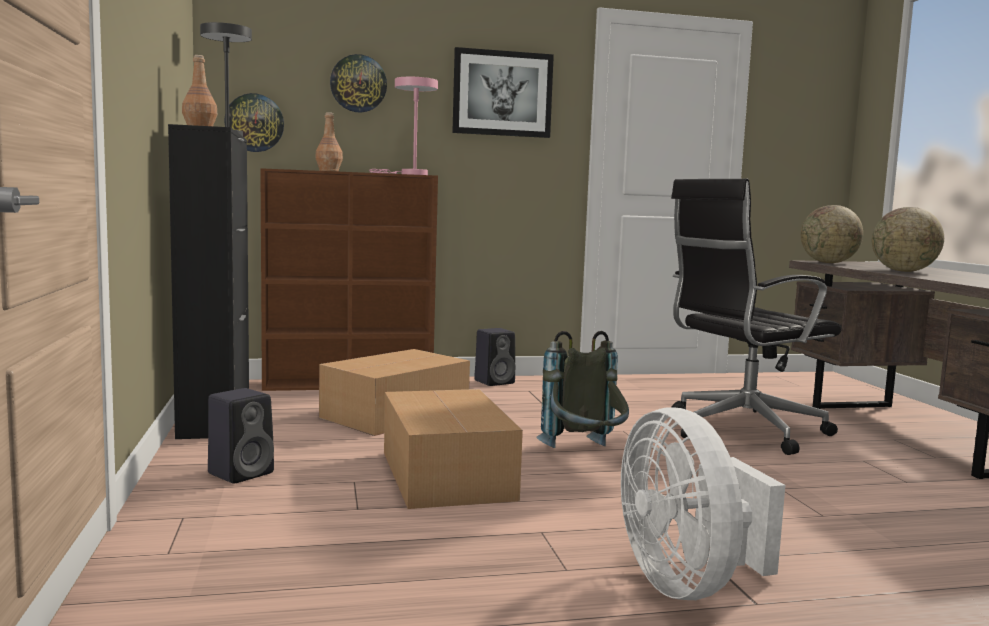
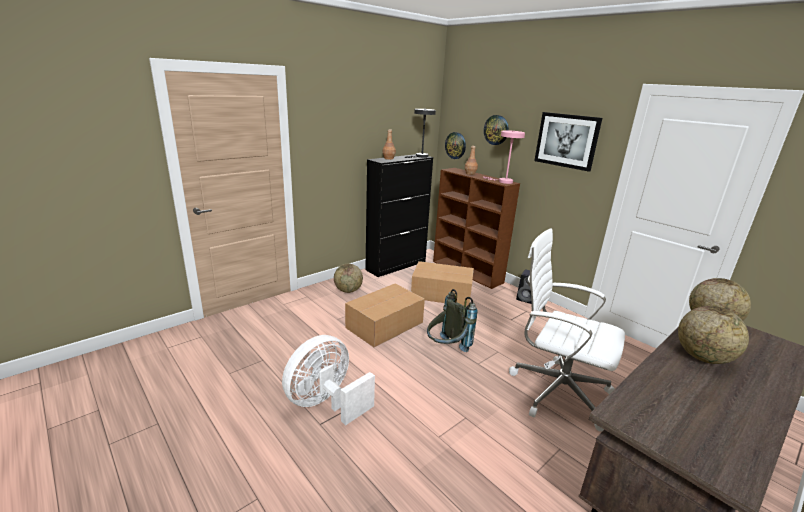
camera: 60 degrees right, 15 degrees up
(242, 473) = (348, 290): black speaker -> globe
(741, 430) = (556, 391): black office chair -> white office chair

